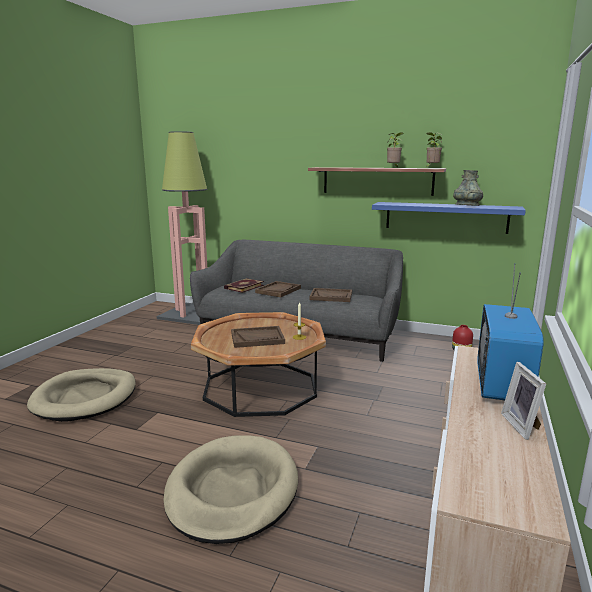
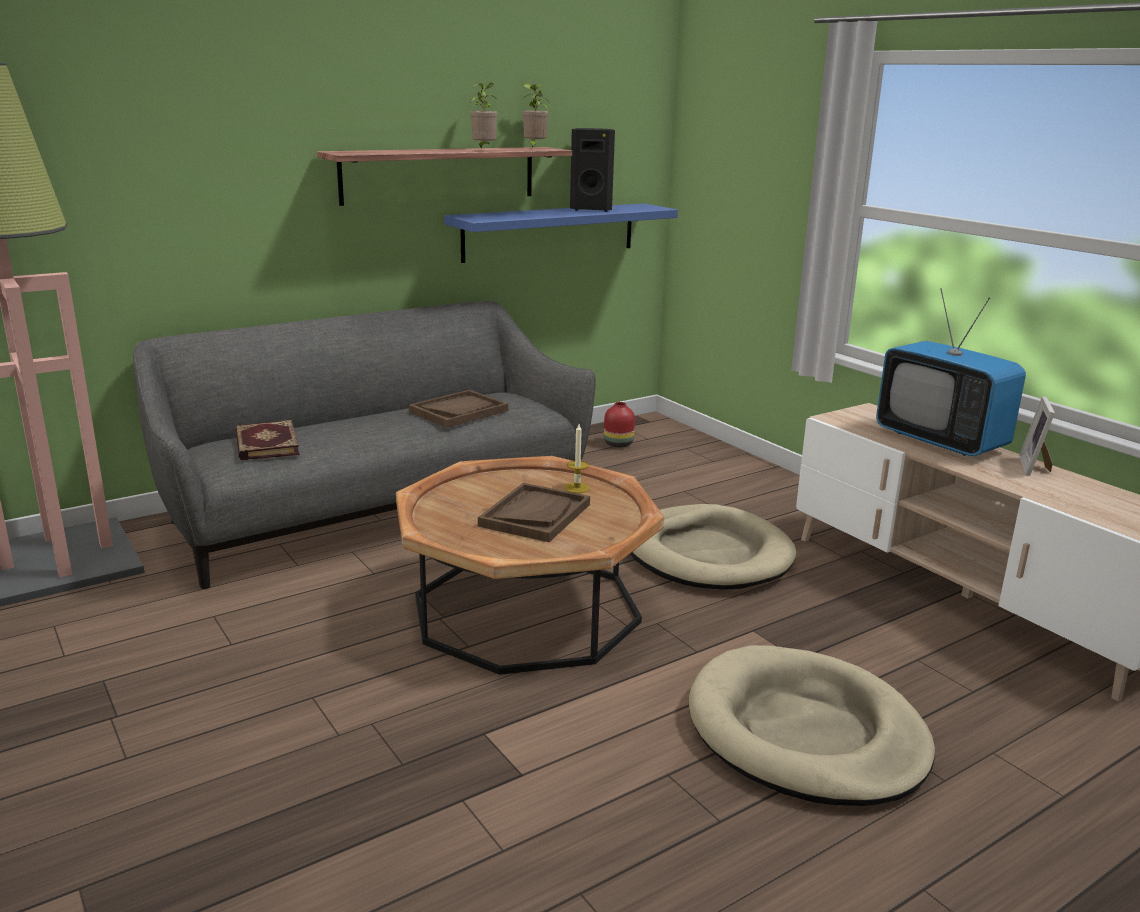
camera: 55 degrees left, 5 degrees up
(85, 398) = (293, 810): beige dog bed -> beige dog bed (706, 554)
(278, 290) = (350, 429): brown tray -> none
(467, 205) = (592, 209): grey vase -> black speaker
(523, 426) = (1035, 467): picture frame -> picture frame turned 75 degrees clockwise

